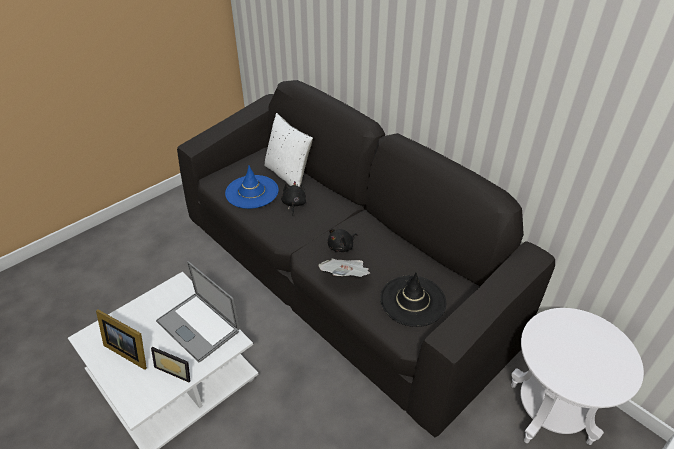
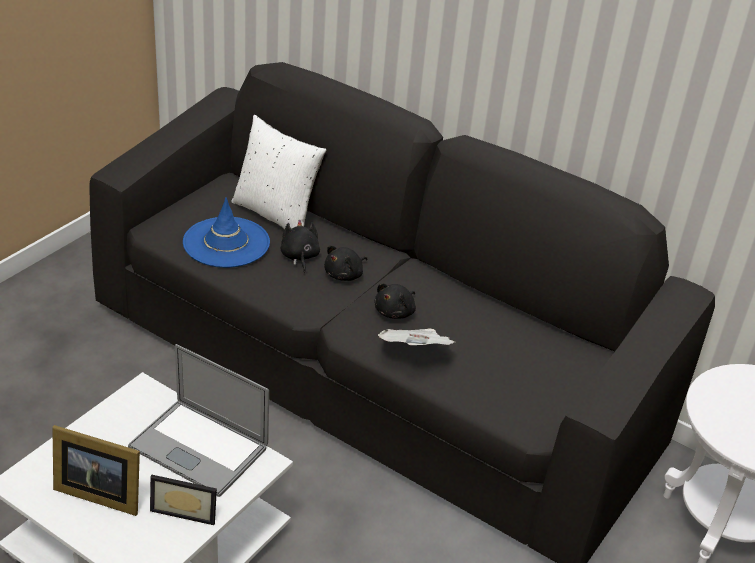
camera: 15 degrees left, 5 degrees down
(317, 218) = (345, 275): none -> black plush toy
(412, 301) = (522, 376): black hat -> none

